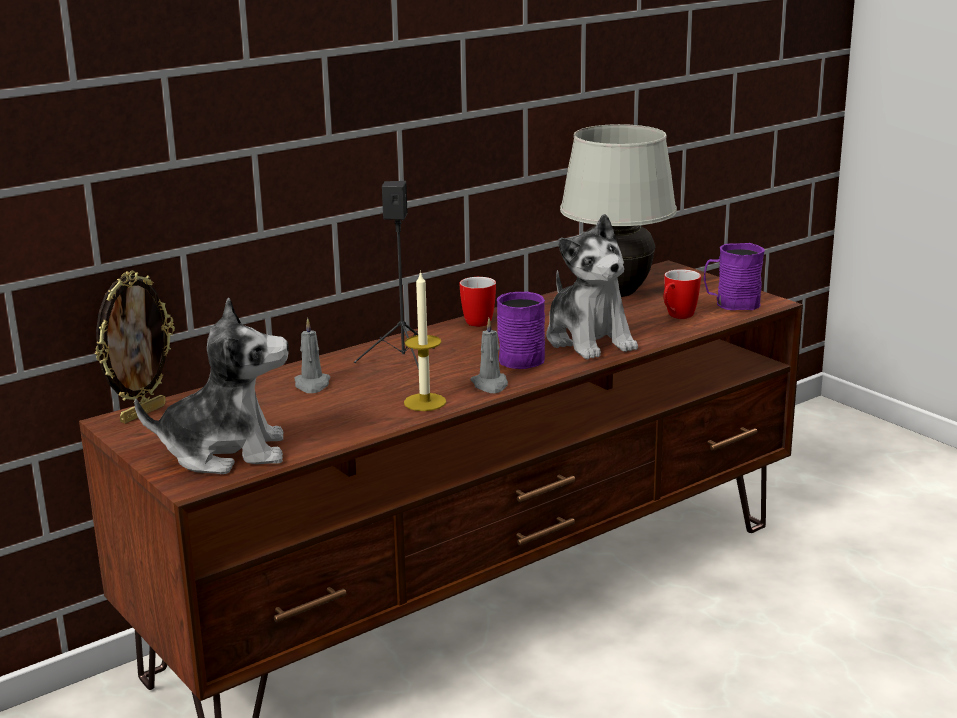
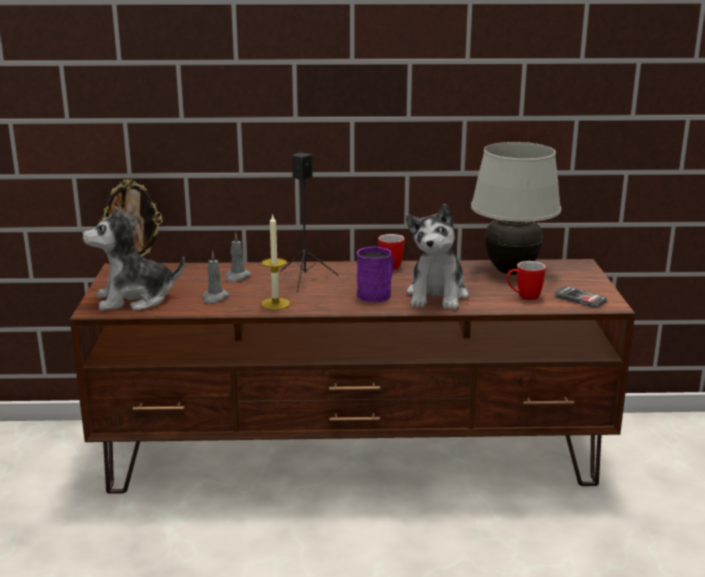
camera: 35 degrees right, 0 degrees up
(226, 452) = (135, 299): plush toy -> plush toy turned 135 degrees clockwise
(490, 385) = (328, 305): grey candle -> grey candle (214, 298)
(731, 304) = (580, 299): purple mug -> phone

